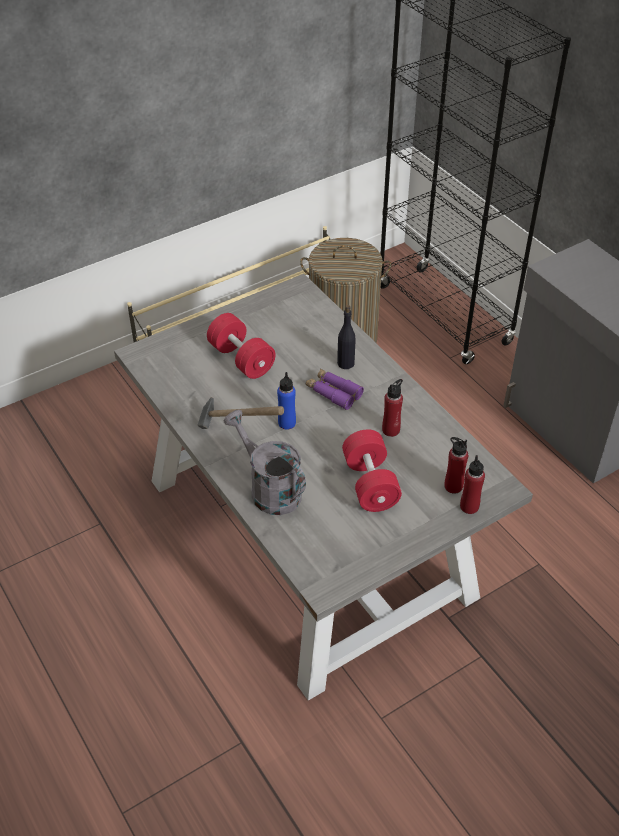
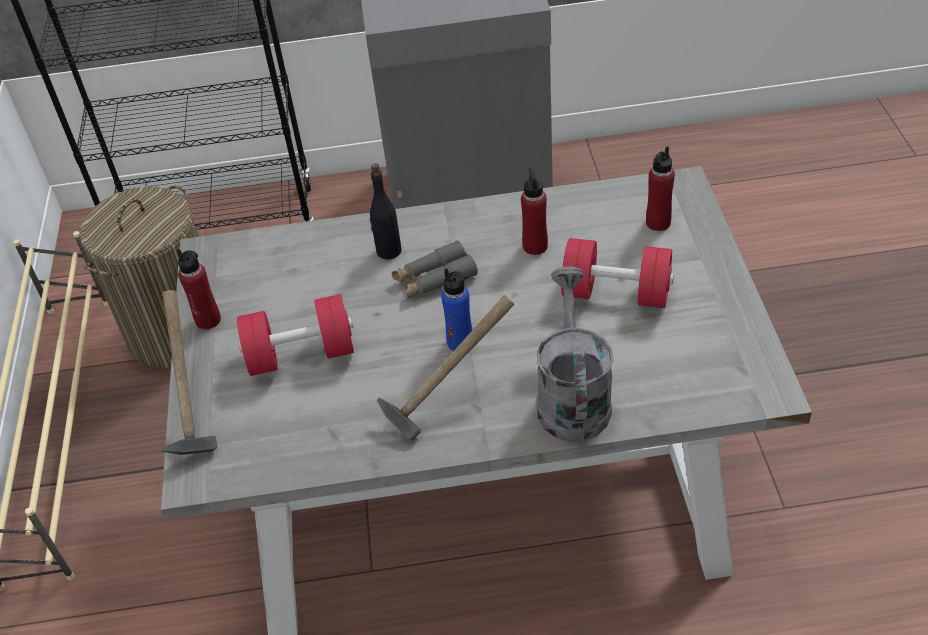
camera: 60 degrees left, 0 degrees up
(180, 334) = (192, 411): none -> hammer
(269, 488) = (572, 397): grey watering can -> grey watering can turned 105 degrees clockwise
(333, 393) = (434, 279): purple binoculars -> grey binoculars
(469, 506) = (696, 220): red bottle -> red bottle (208, 320)

